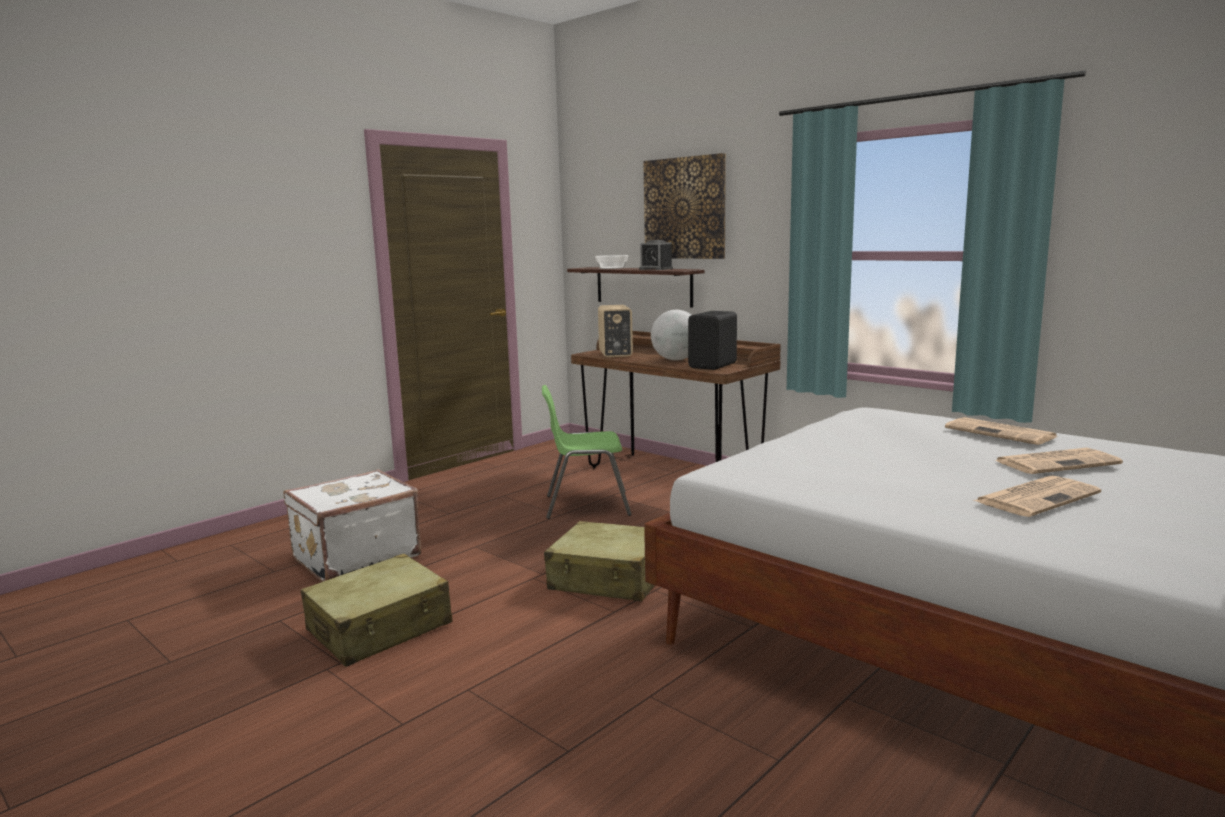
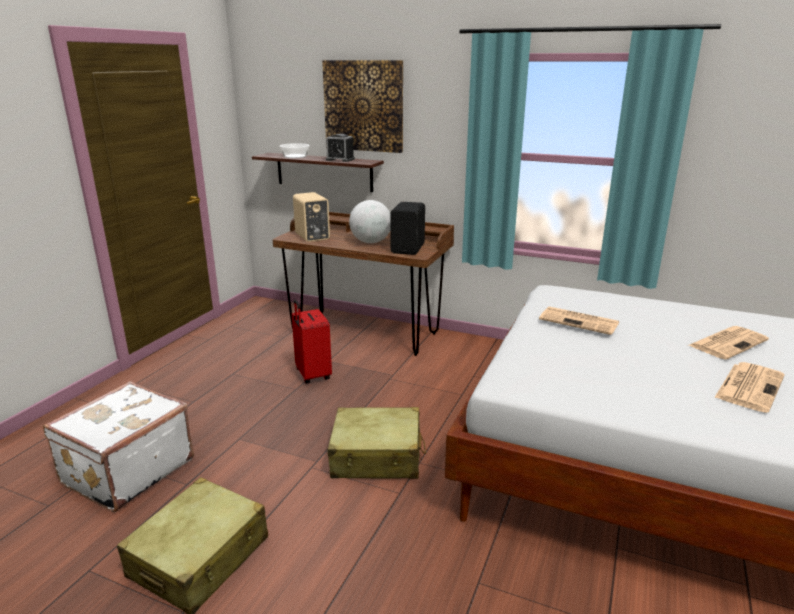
camera: 20 degrees left, 10 degrees up
(585, 505) = (312, 375): green chair -> red suitcase
(1001, 433) = (666, 311): newspaper -> newspaper (580, 321)

